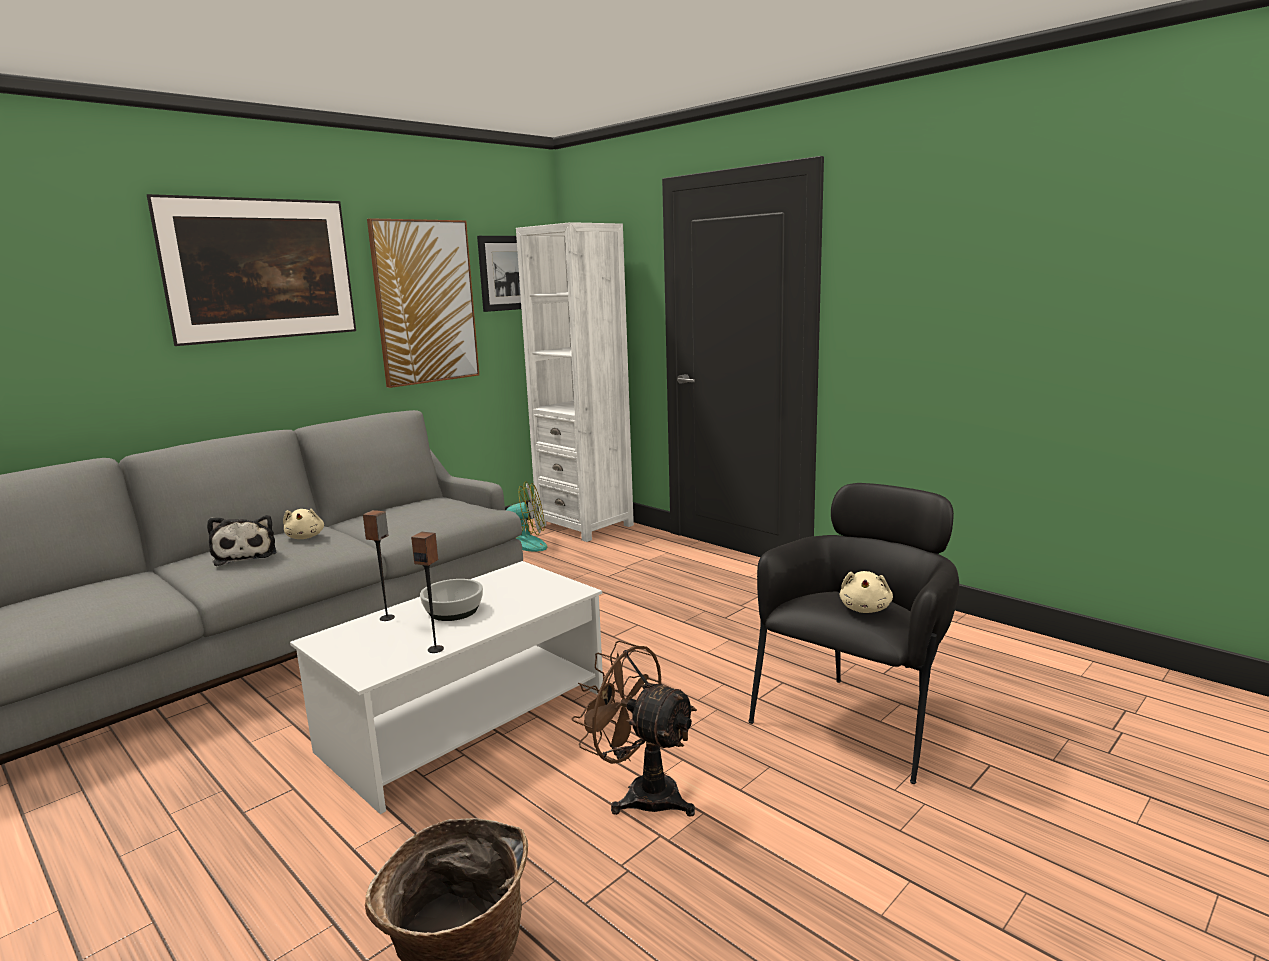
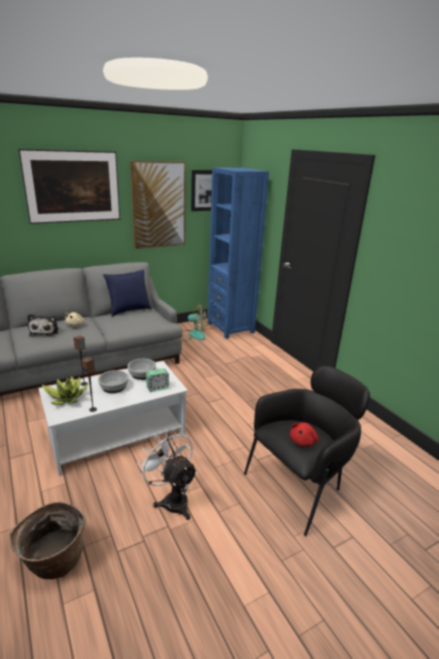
camera: 15 degrees right, 10 degrees up
(366, 643) = (67, 397): none -> potted plant
(400, 503) = (128, 310): none -> blue pillow
(496, 584) = (142, 374): none -> bowl
(542, 597) = (157, 388): none -> alarm clock
(585, 525) = (230, 328): white bookcase -> blue bookcase
(641, 793) = (172, 499): brown fan -> white fan
(865, 609) = (303, 441): beige plush toy -> red plush toy

